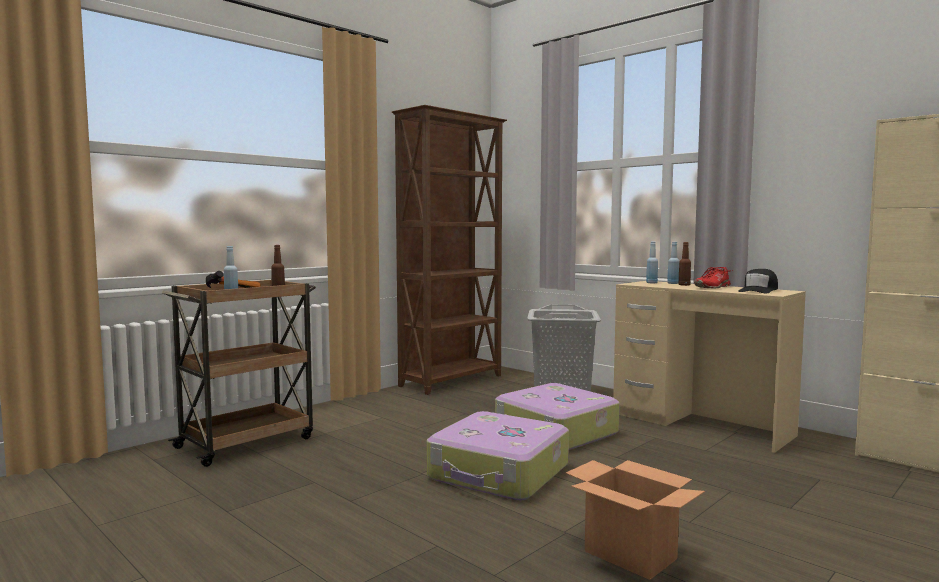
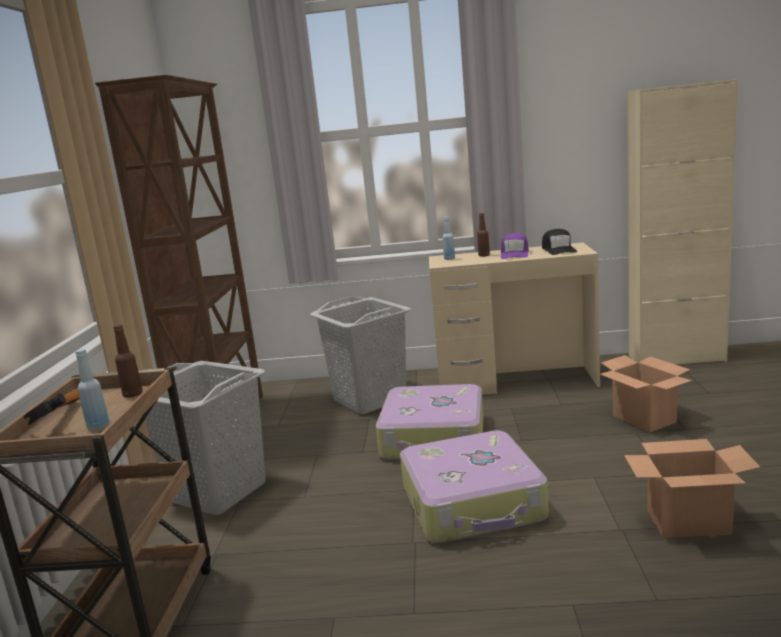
camera: 40 degrees left, 10 degrees up
(382, 409) = (218, 491): none -> grey laundry basket
(673, 283) = (467, 255): blue bottle -> none
(712, 287) = (515, 254): red shoe -> purple cap
(763, 486) = (644, 419): none -> cardboard box

